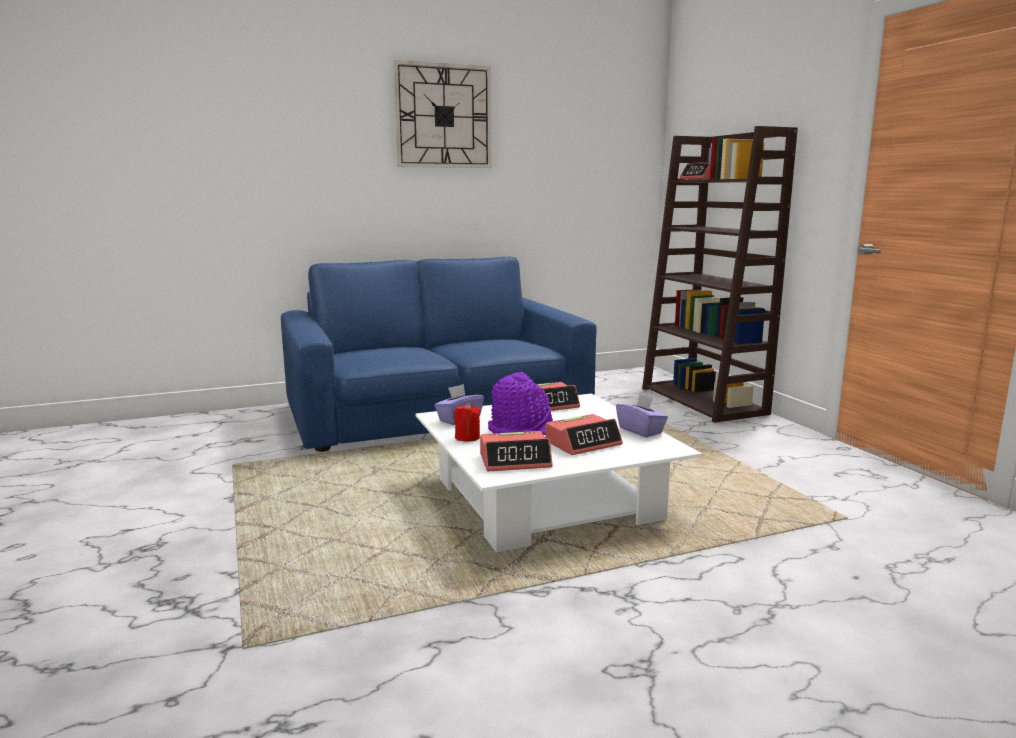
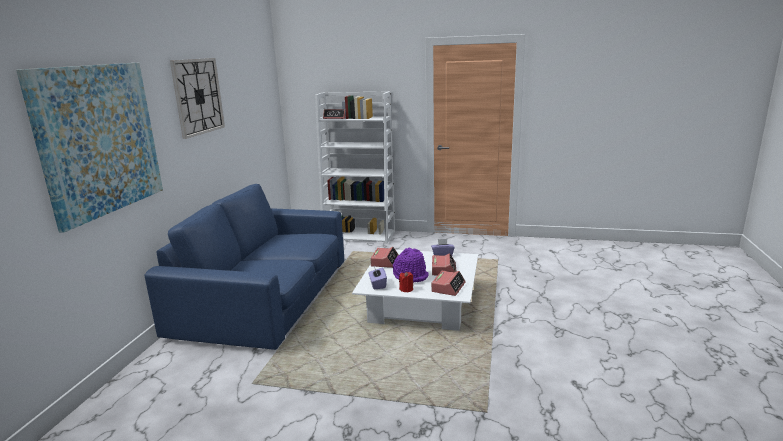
camera: 55 degrees left, 5 degrees up
(246, 138) = (99, 140): none -> picture
(704, 401) = (360, 235): brown bookcase -> white bookcase

